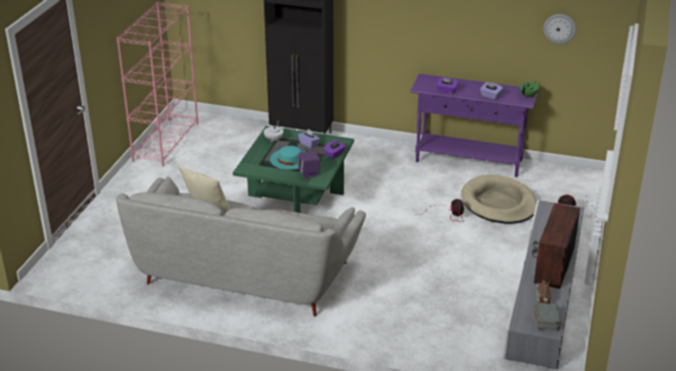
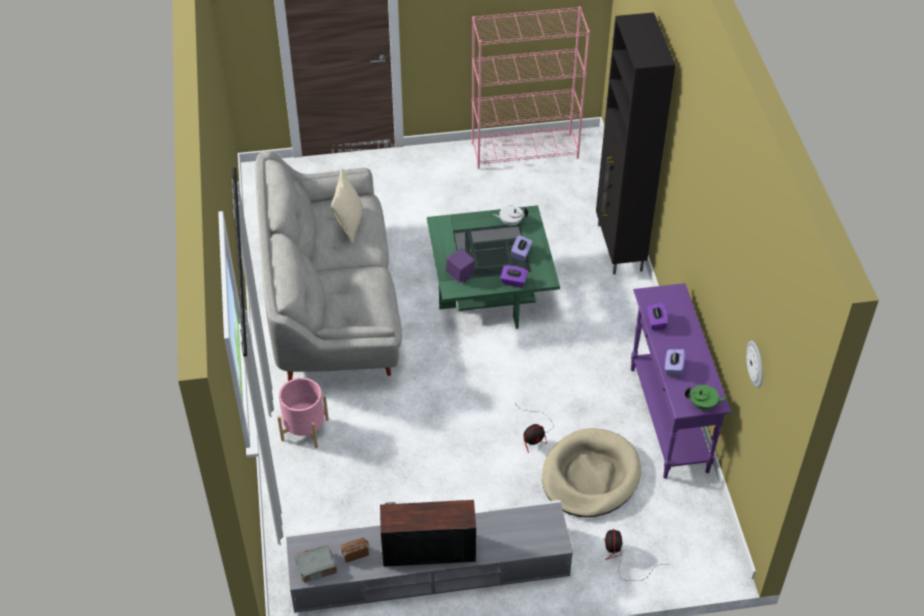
camera: 65 degrees right, 15 degrees up
(290, 159) = (481, 250): turquoise hat -> none
(372, 320) = (305, 429): none -> pink planter

